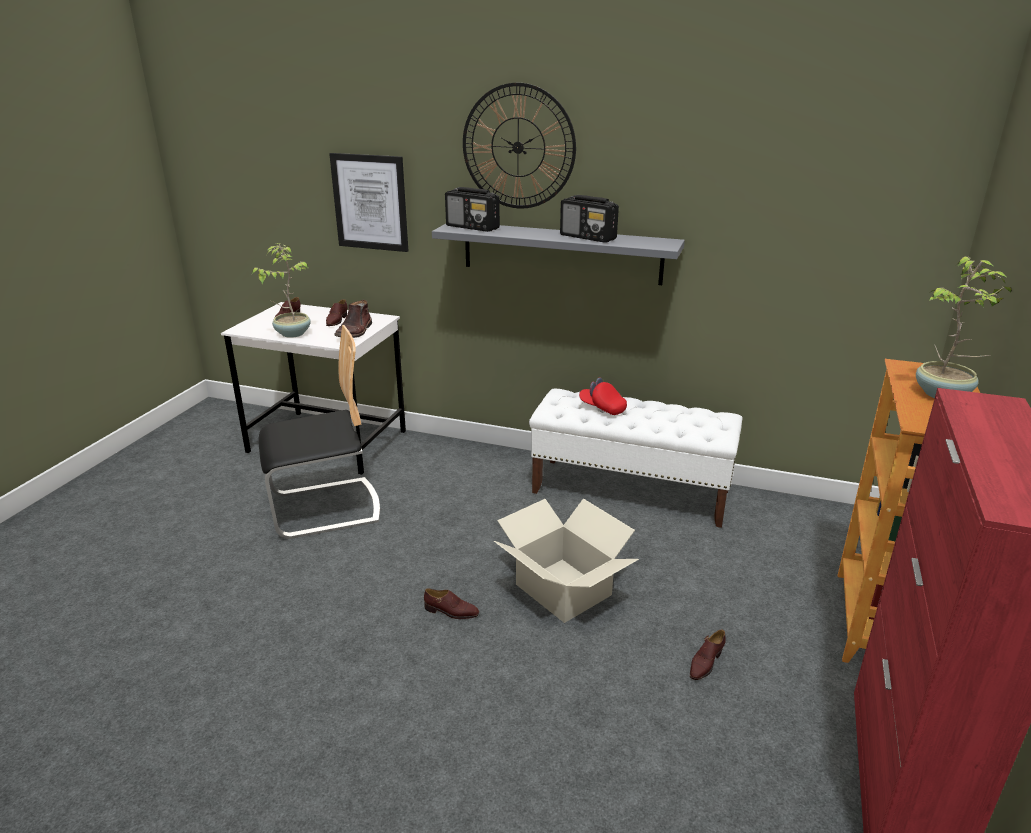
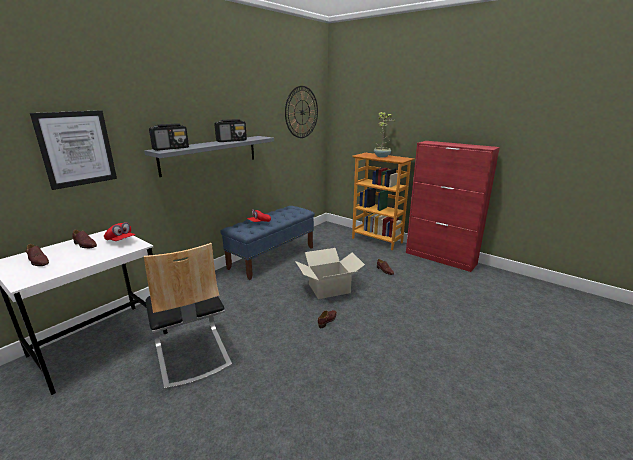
camera: 70 degrees left, 5 degrees down
(292, 333) = (80, 261): potted plant -> none
(325, 508) = (191, 354): chair -> chair turned 150 degrees clockwise
(355, 332) = (121, 241): brown boot -> red cap
(518, 147) = (180, 98): wall clock -> wall clock (302, 112)
(631, 491) = (272, 257): white bench -> blue bench

